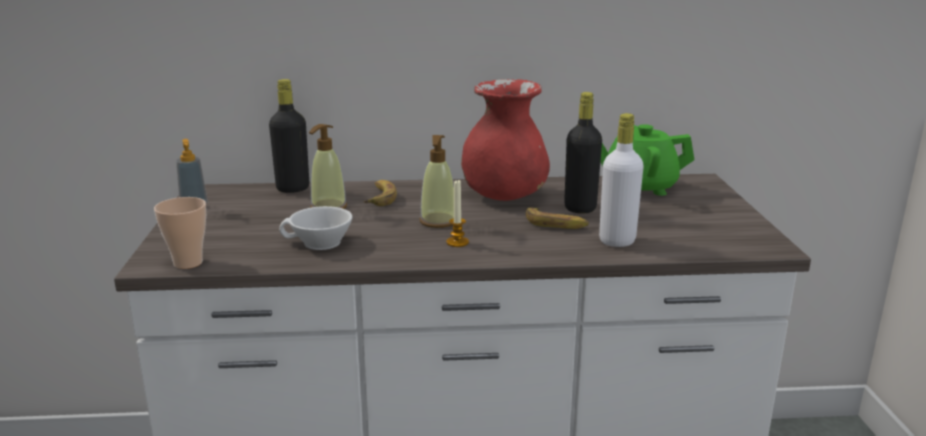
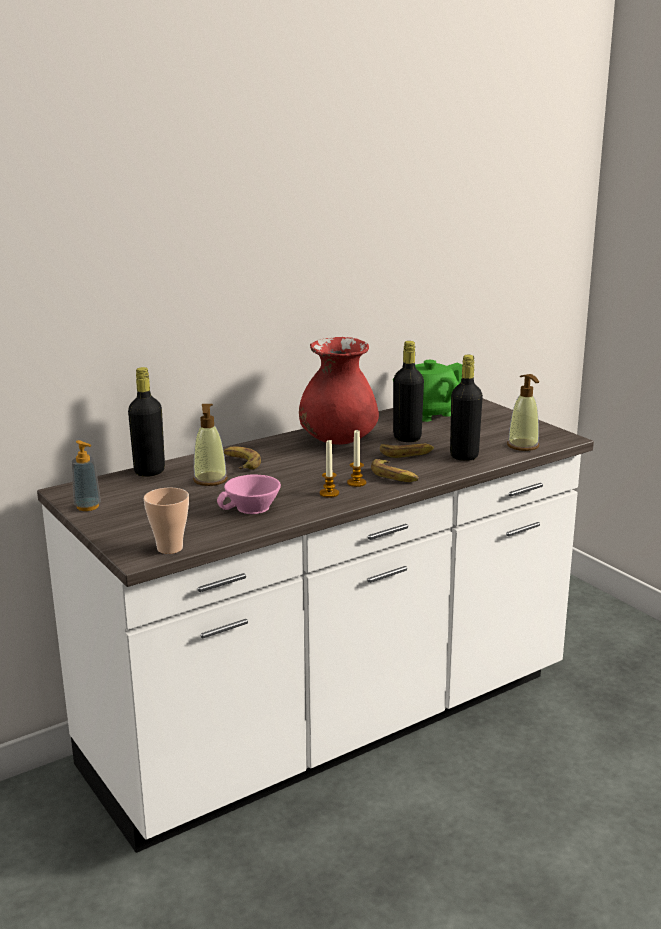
camera: 30 degrees left, 0 degrees up
(319, 243) = (252, 508): white cup -> pink cup
(413, 246) = (329, 493): none -> candle
(438, 221) = (318, 471): soap dispenser -> soap dispenser (523, 446)
(507, 244) = (394, 476): none -> banana
(617, 240) = (464, 456): white bottle -> black bottle

